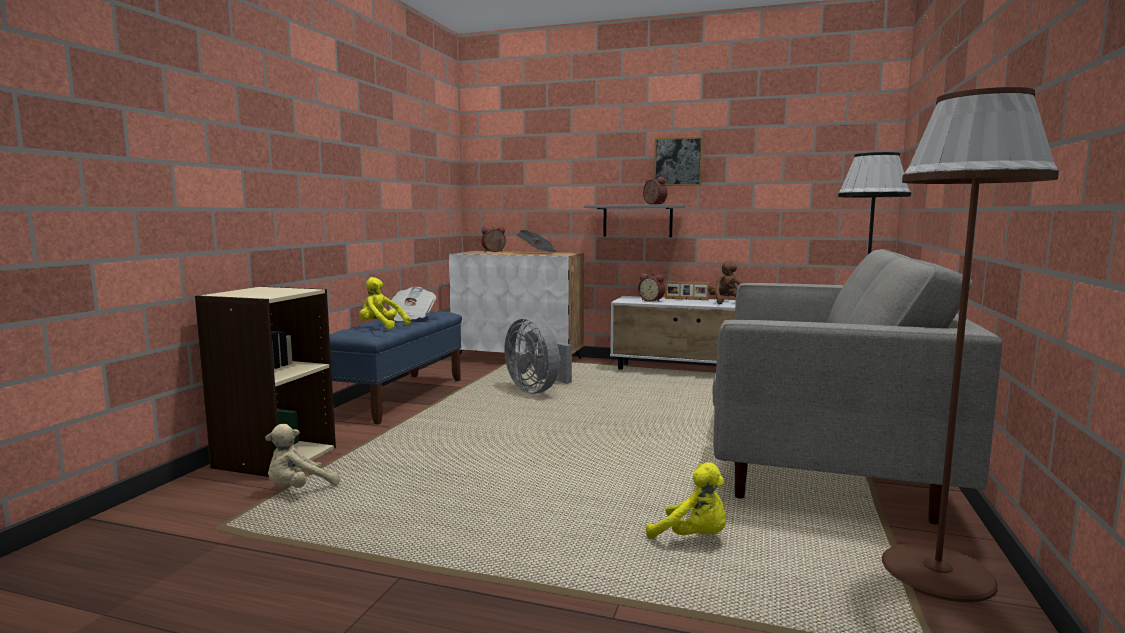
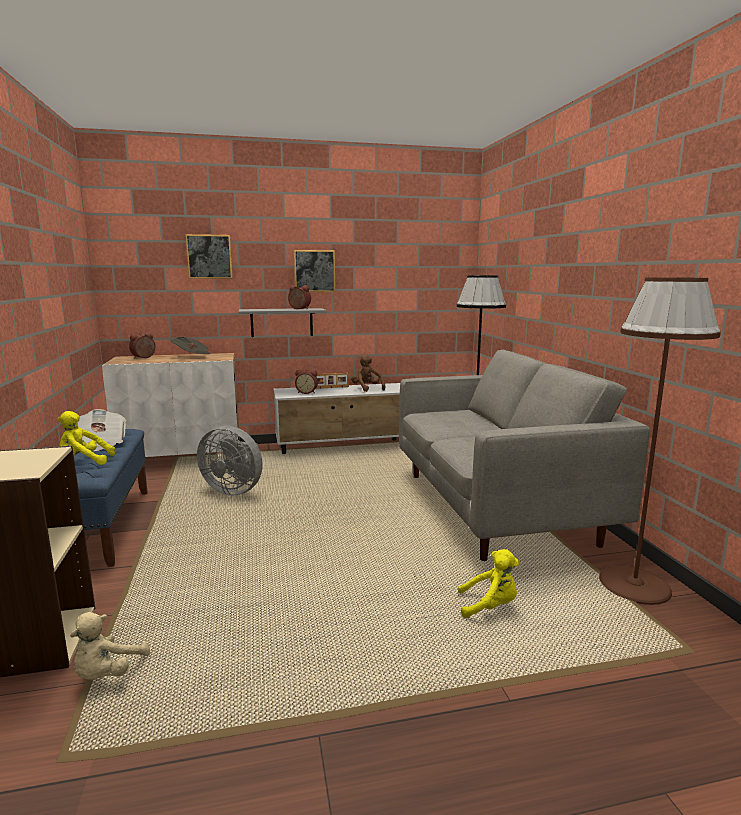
camera: 30 degrees left, 5 degrees up
(566, 149) = (209, 256): none -> picture

